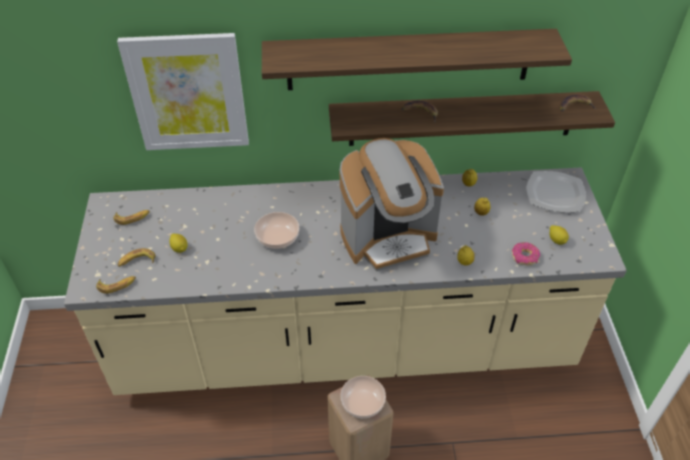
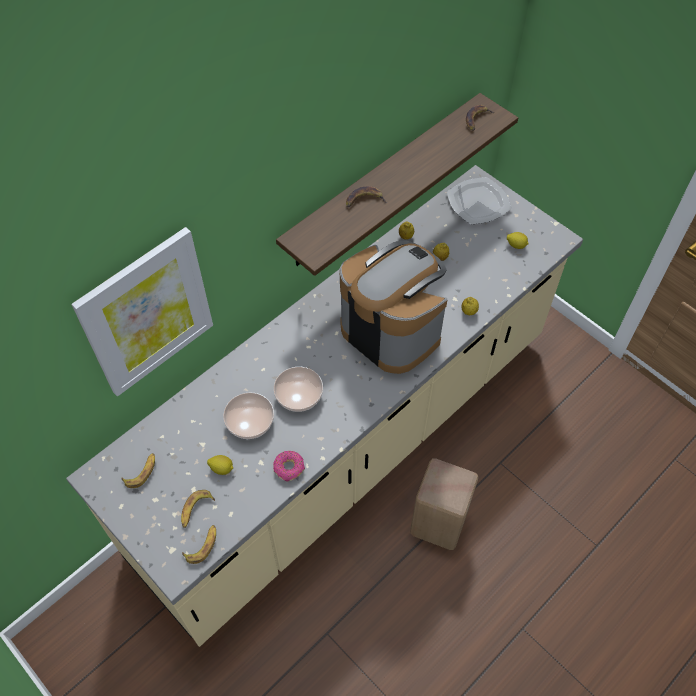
camera: 40 degrees left, 10 degrees up
(362, 402) = (449, 484): bowl -> bowl (249, 421)
(388, 237) = (390, 330): coffee machine -> coffee machine turned 75 degrees counterclockwise
(408, 59) = (338, 156): shelf -> none
(525, 257) = (507, 276): donut -> donut (289, 468)

